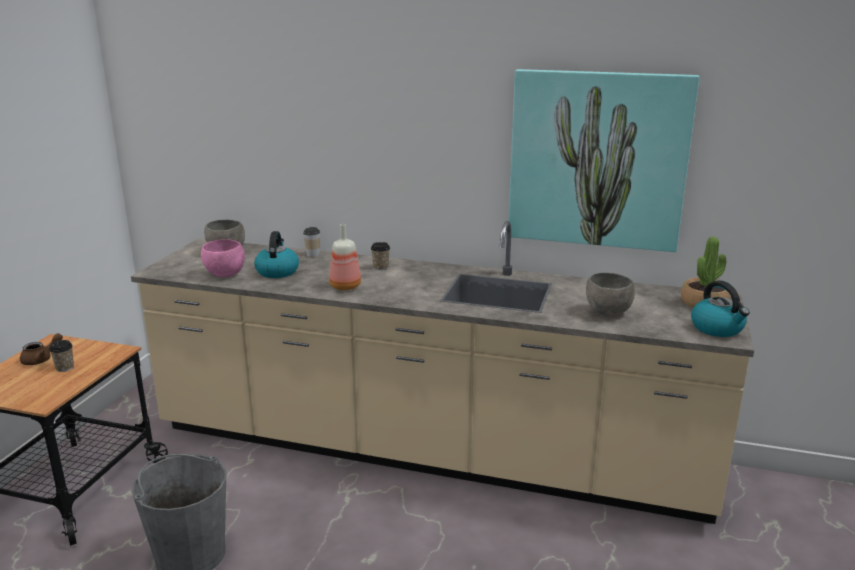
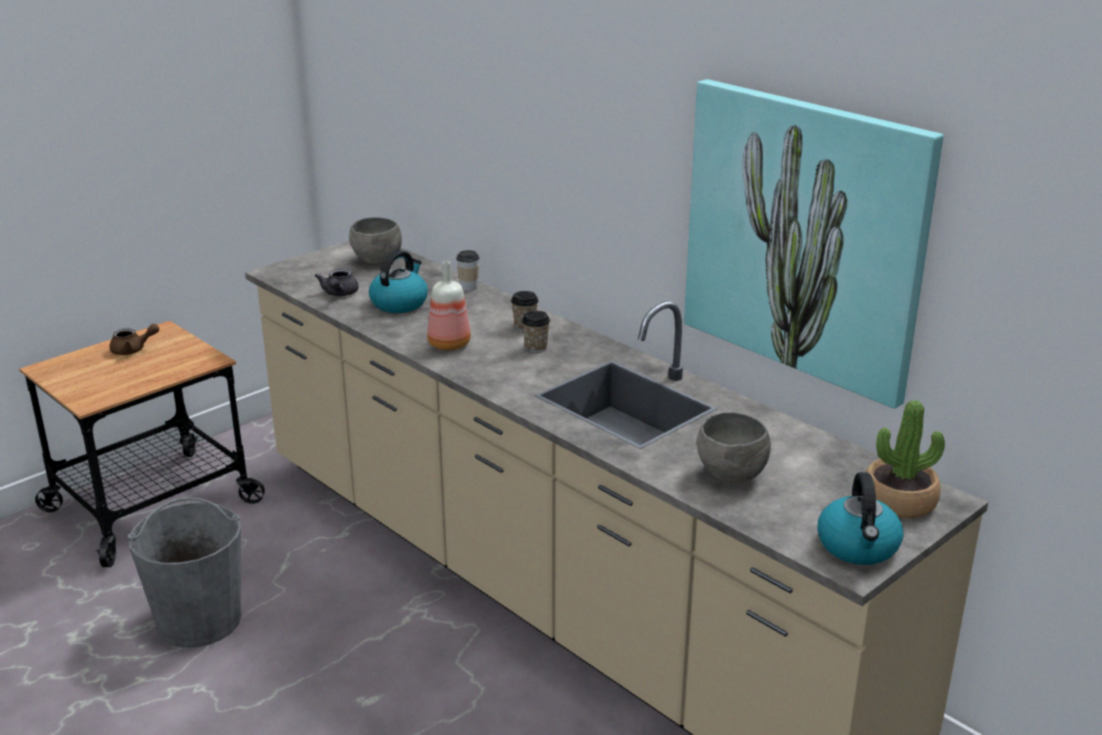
camera: 30 degrees right, 5 degrees up
(65, 368) = (144, 366): cup -> cup (536, 348)
(225, 275) = (339, 294): pink bowl -> grey teapot

